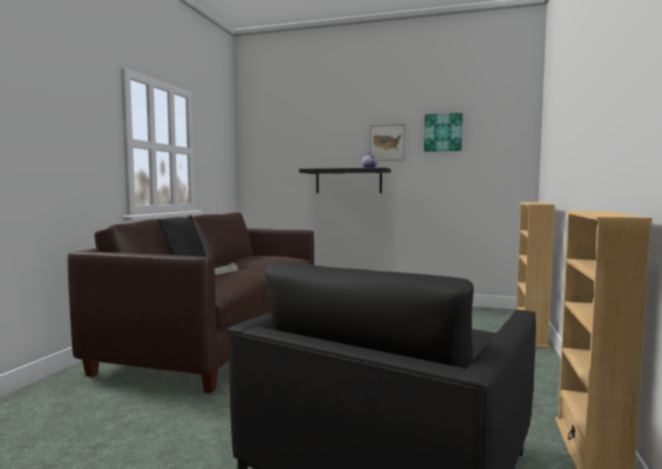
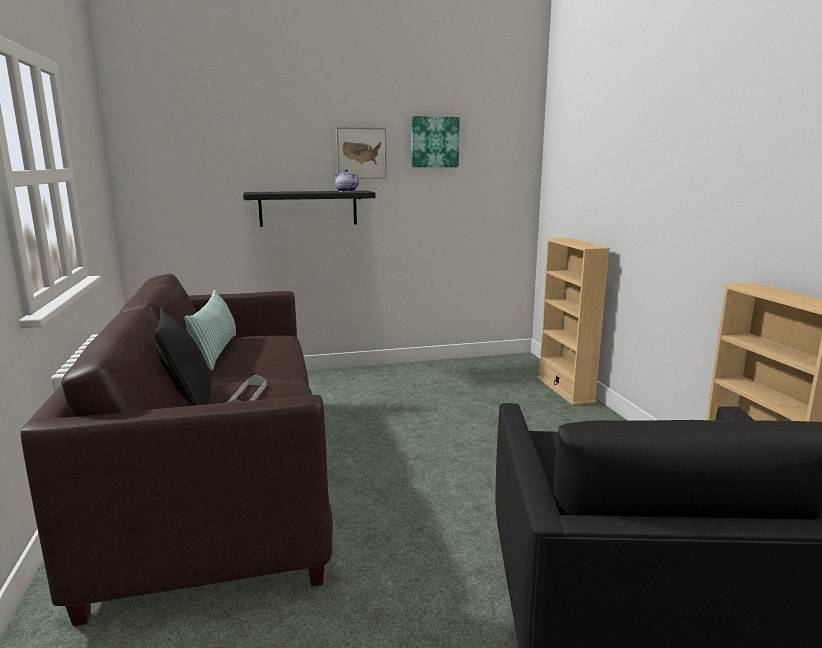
camera: 30 degrees left, 10 degrees up
(245, 259) = (216, 351): none -> pillow

